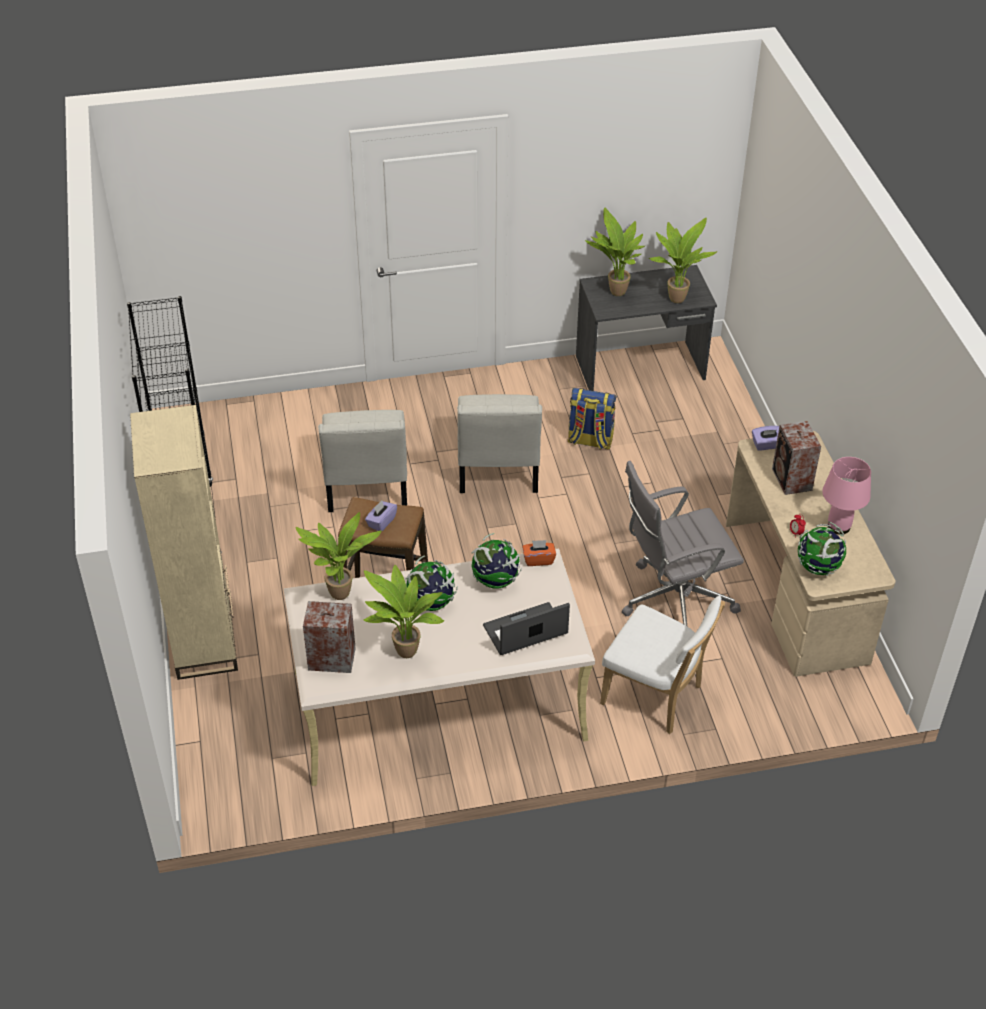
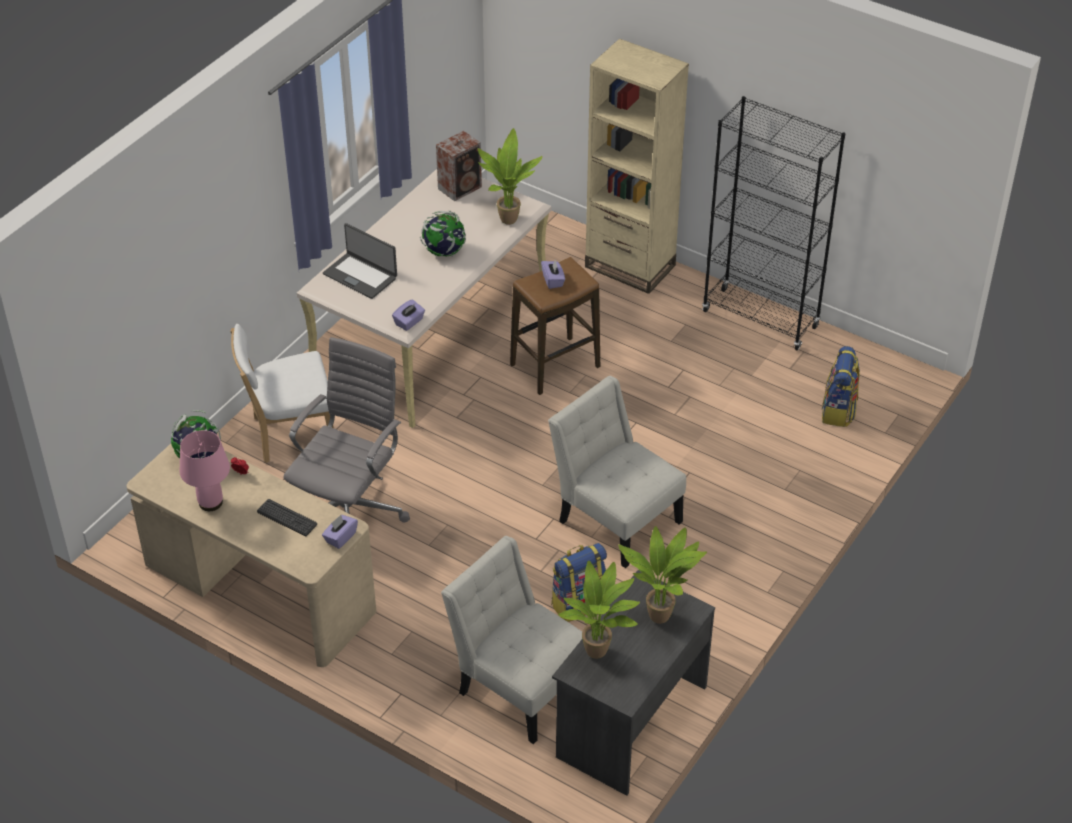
camera: 135 degrees right, 0 degrees up
(256, 431) = (838, 411): none -> backpack
(366, 487) = (691, 430): white chair -> white chair (520, 685)
(404, 654) = (420, 216): potted plant -> none
(496, 581) = (420, 291): globe -> none
(526, 631) = (360, 275): laptop -> laptop turned 105 degrees clockwise
(538, 559) = (409, 322): orange tissue box -> purple tissue box
(791, 480) = (287, 518): speaker -> keyboard

